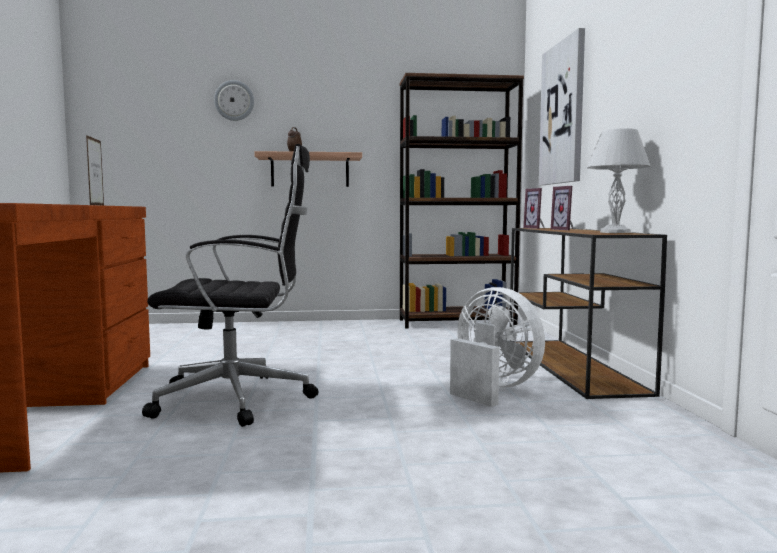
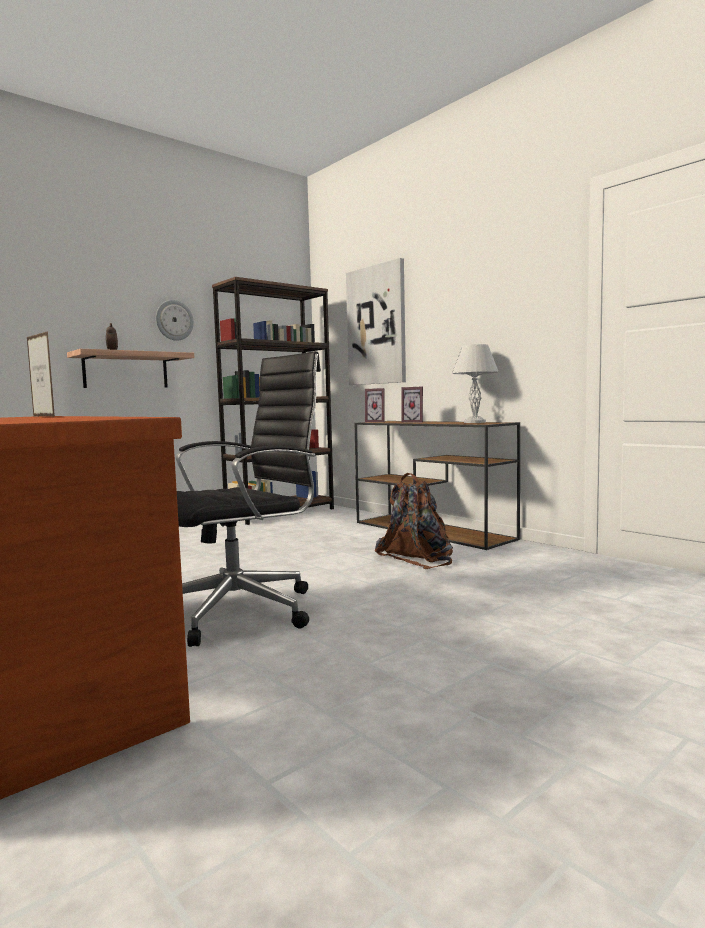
camera: 35 degrees left, 0 degrees up
(234, 100) = (33, 288): wall clock -> wall clock (174, 320)
(492, 389) = (418, 556): white fan -> brown backpack

